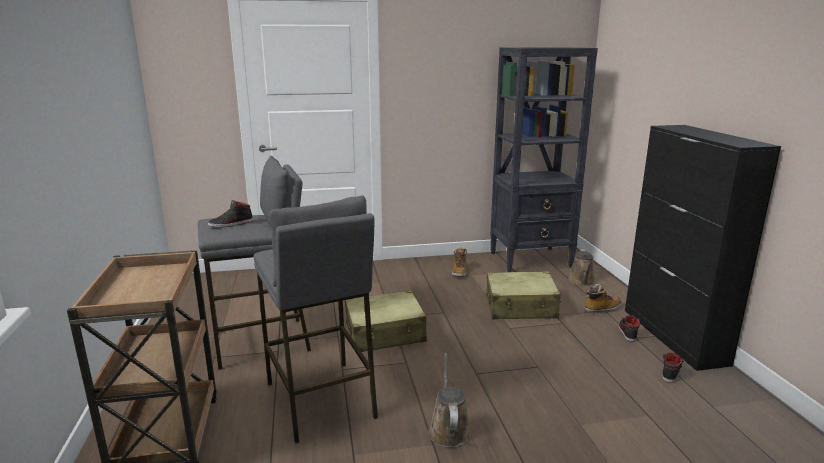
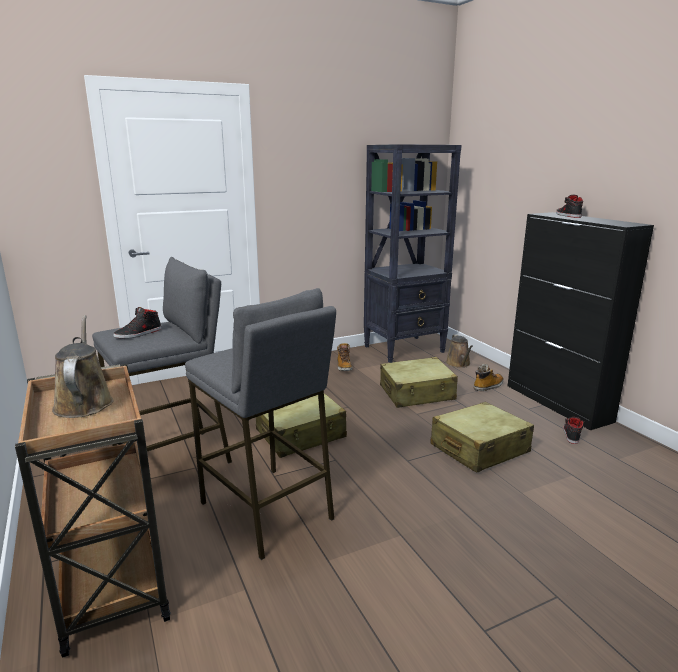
camera: 15 degrees left, 0 degrees up
(448, 429) = (408, 518): brown watering can -> brown watering can (84, 402)
(557, 373) = (479, 449): none -> beige suitcase
(627, 332) = (519, 404): black shoe -> black shoe (567, 215)

